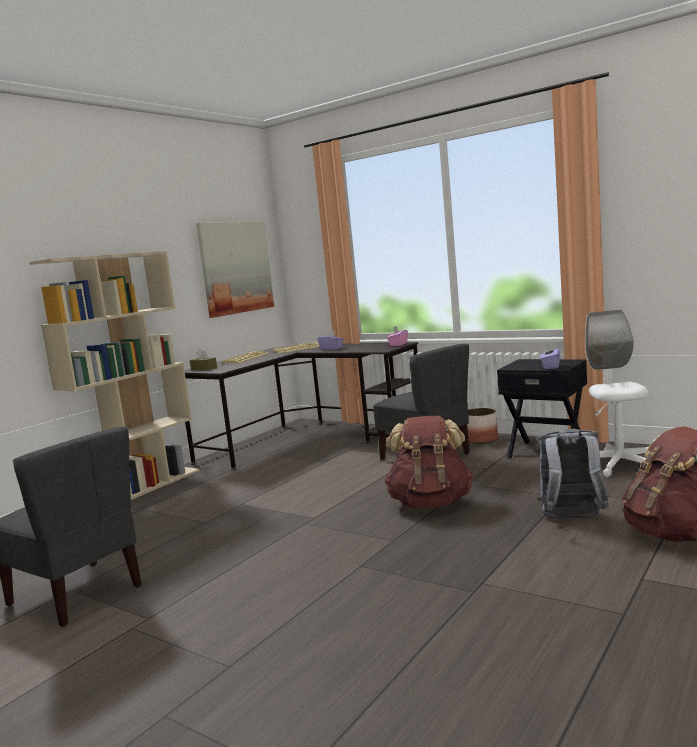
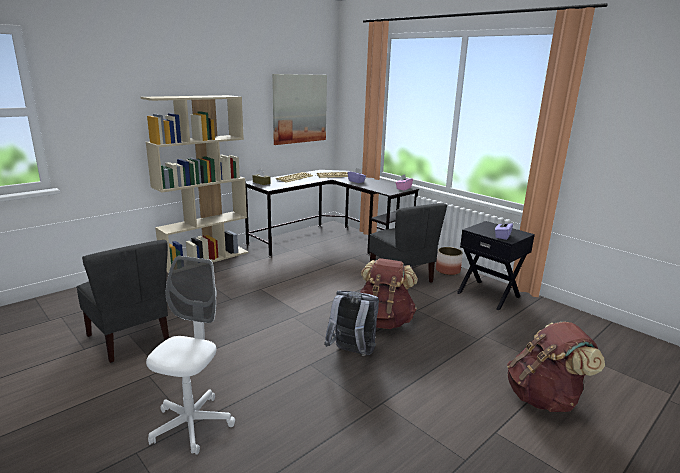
camera: 10 degrees right, 10 degrees up
(572, 520) = (474, 363): grey backpack -> grey backpack (352, 353)
(618, 465) = (535, 321): white office chair -> white office chair (192, 425)

